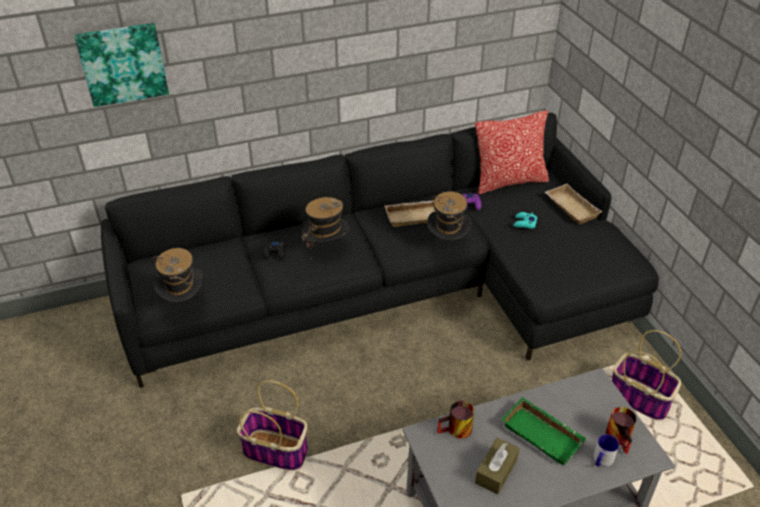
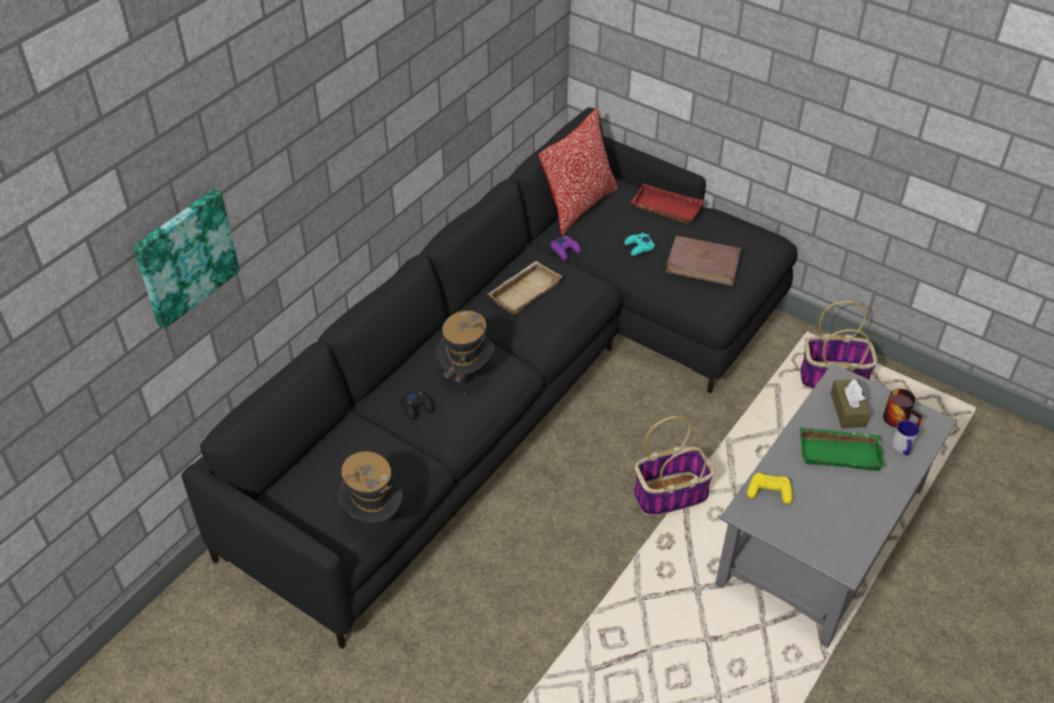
camera: 35 degrees left, 5 degrees up
(277, 451) = (558, 622): basket -> basket (671, 494)
(447, 242) = (585, 305): hat -> none
(456, 431) = (769, 492): mug -> yellow game controller
(496, 471) = (832, 508): brown tissue box -> brown tissue box (848, 410)
(563, 254) = (703, 264): none -> brown book
(570, 207) = (665, 209): beige tray -> red tray

